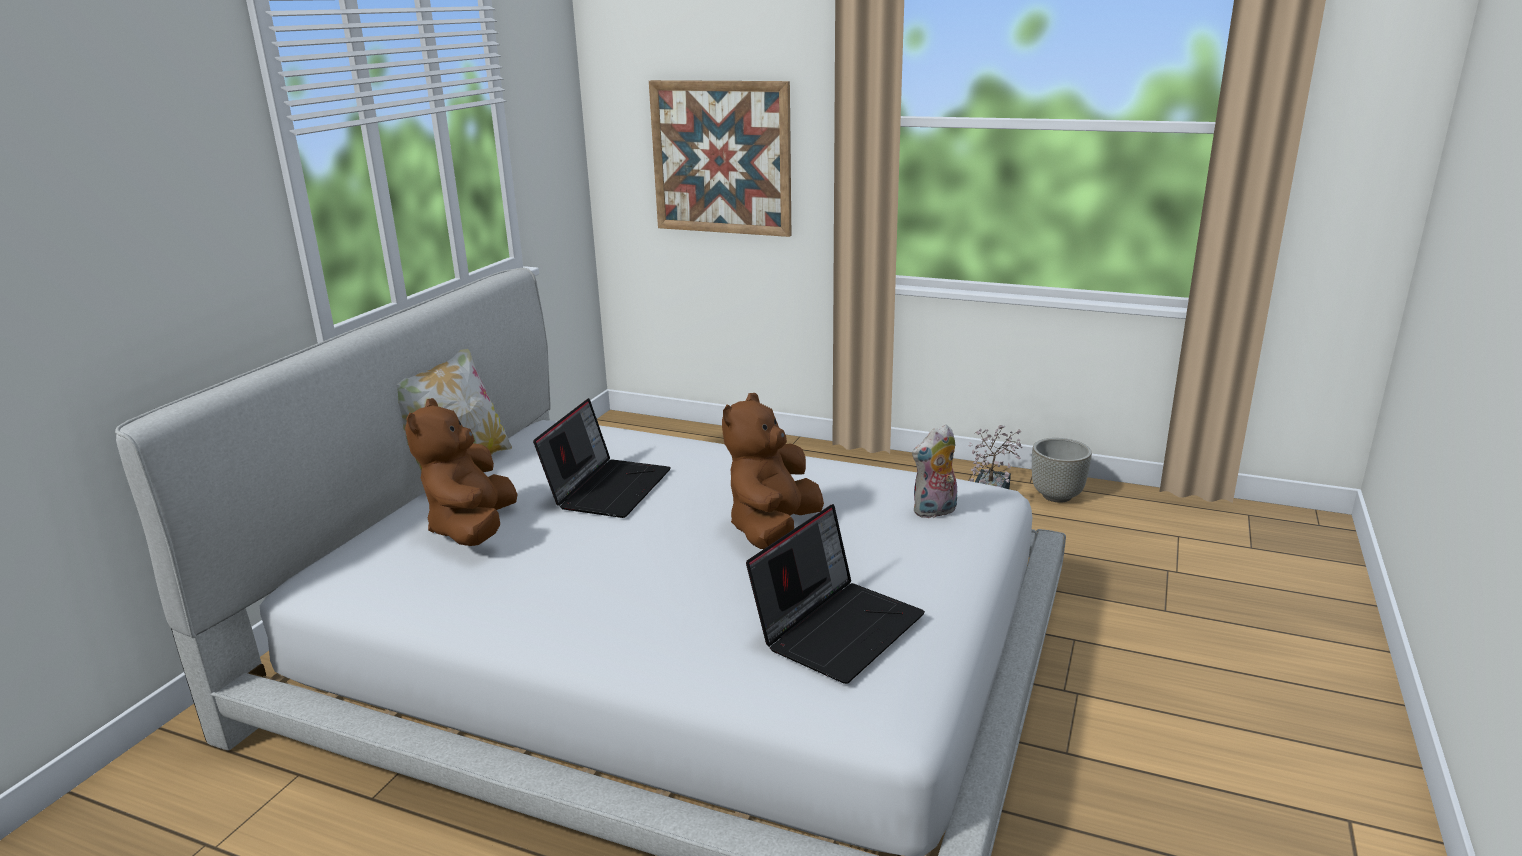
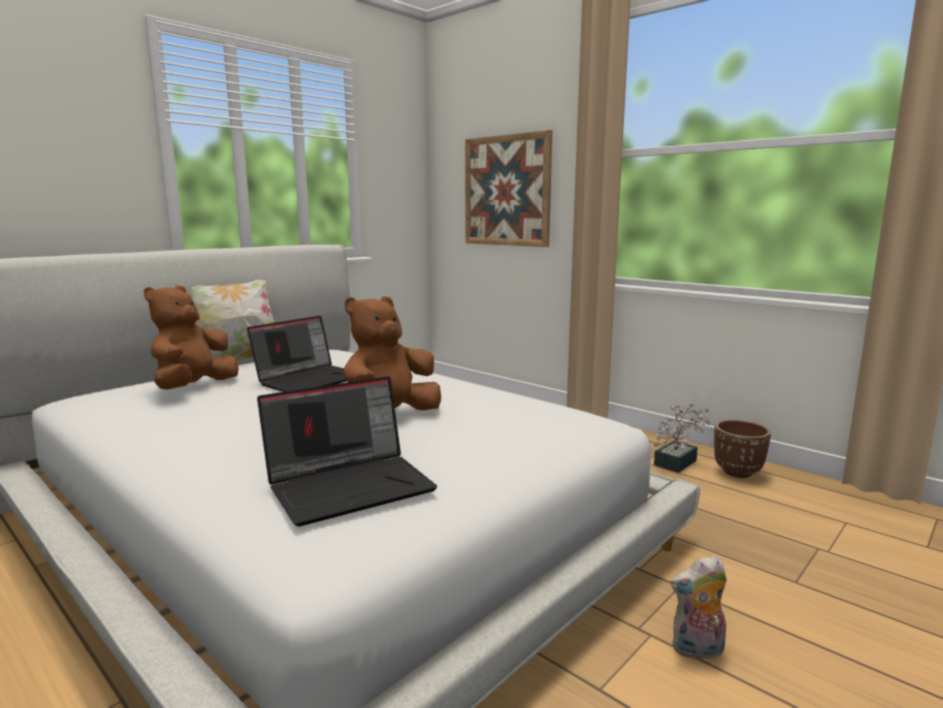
camera: 20 degrees right, 10 degrees down
(935, 512) = (539, 426): plush toy -> plush toy (697, 650)
(1056, 496) = (737, 472): grey planter -> brown planter

